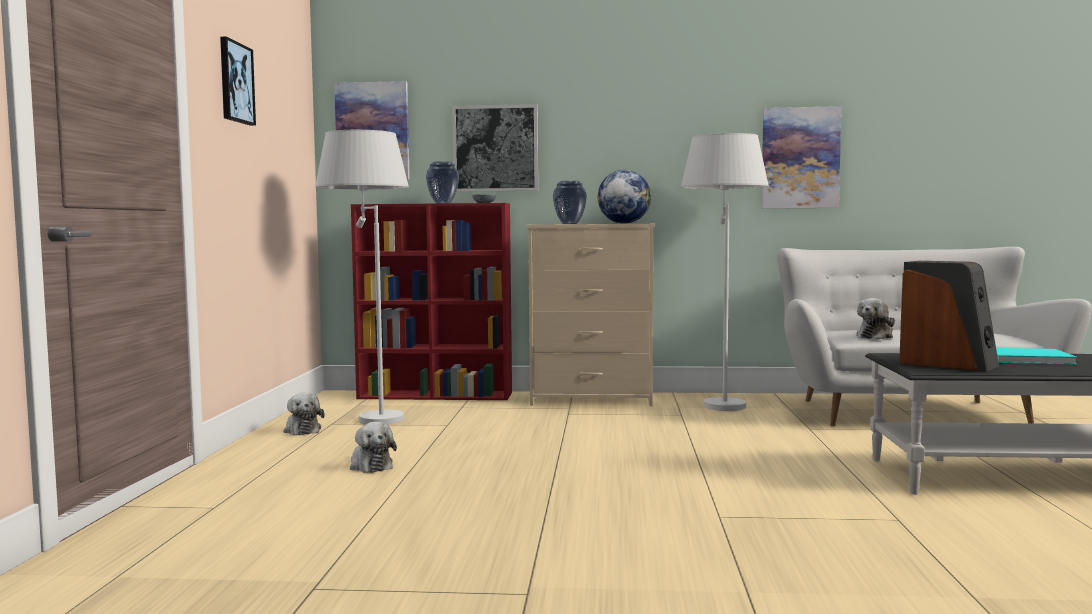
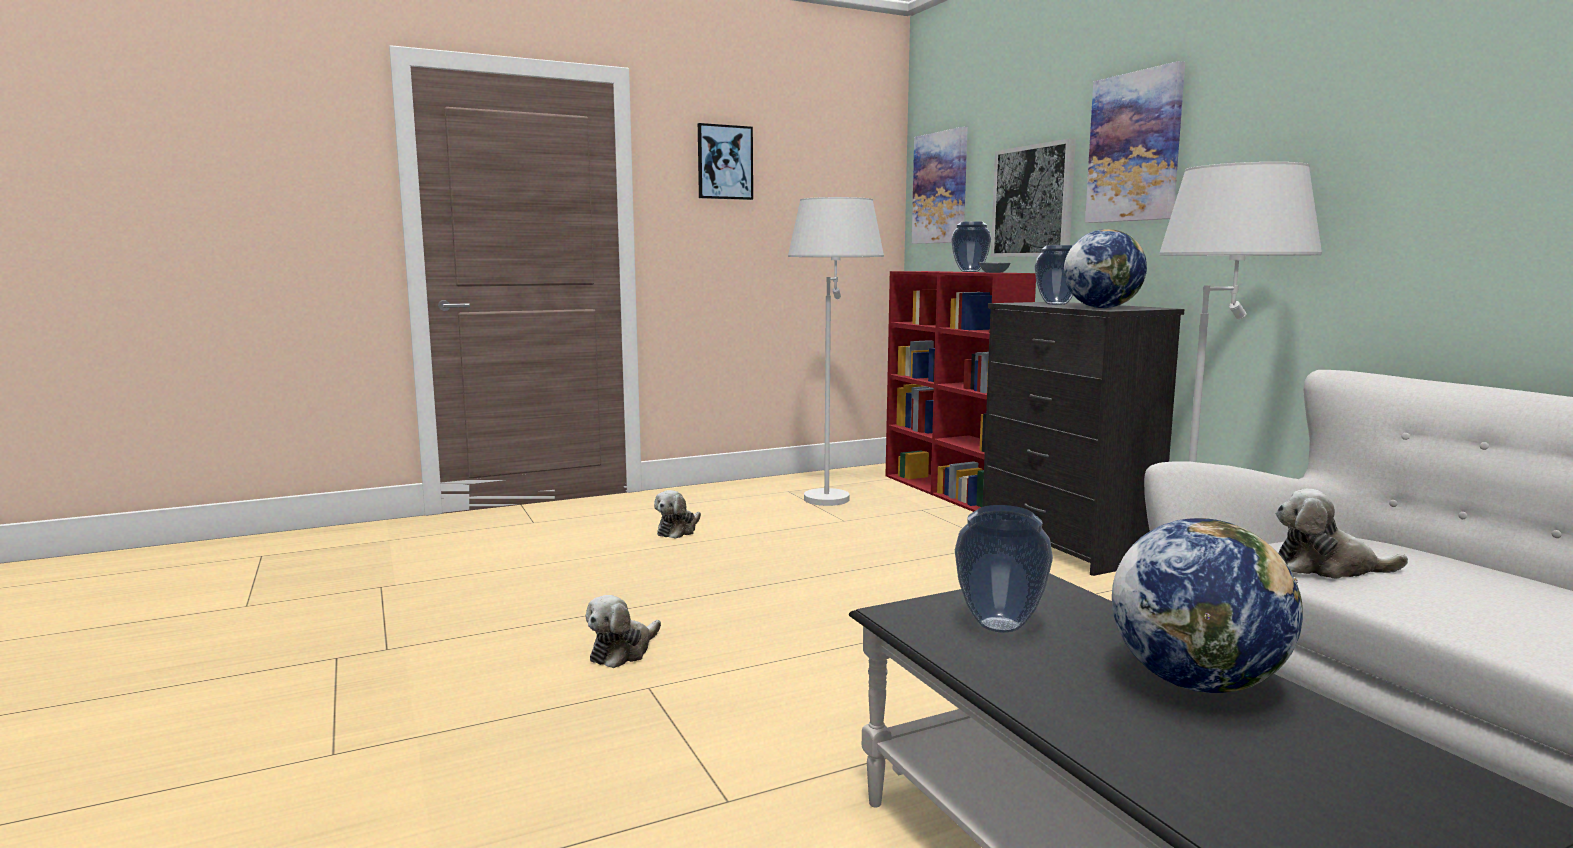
camera: 60 degrees right, 5 degrees up
(302, 430) = (756, 489): plush toy -> plush toy (623, 651)
(592, 399) = (1066, 545): beige dresser -> black dresser
(800, 158) = (1448, 194): picture -> picture (1135, 147)
(948, 364) = (1001, 625): speaker -> vase
(1024, 358) = (1196, 682): turquoise book -> globe

